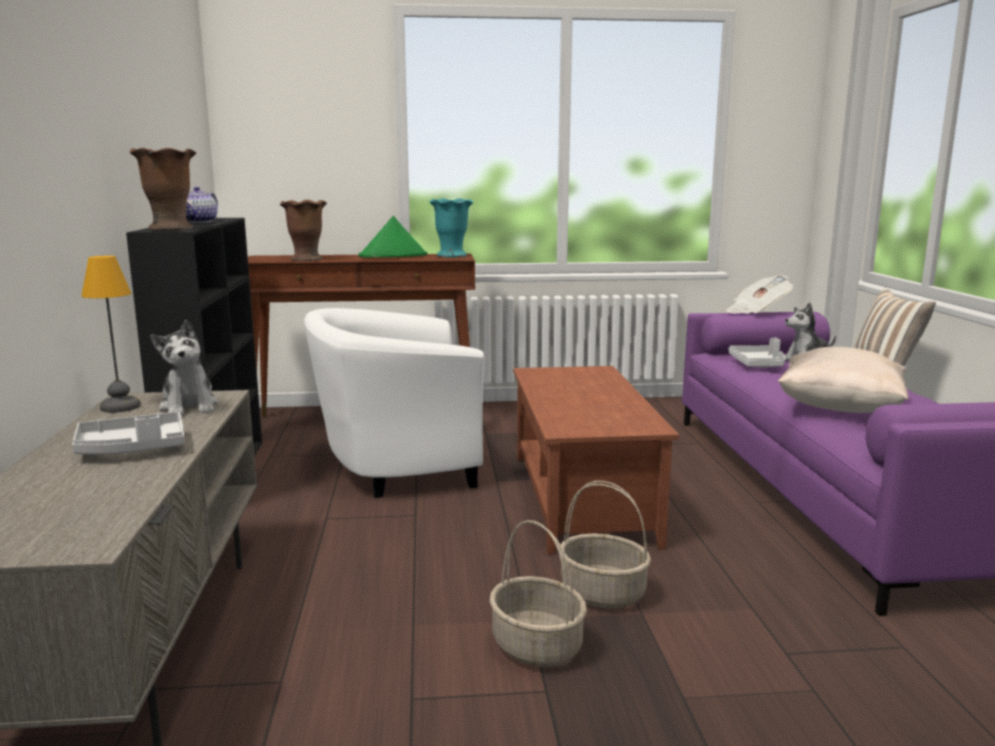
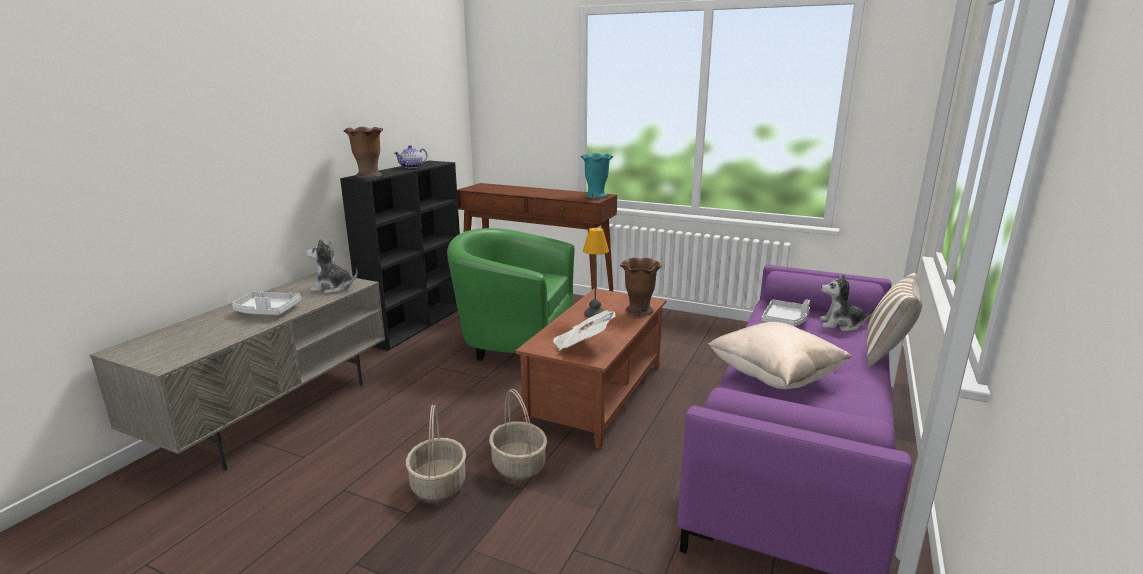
camera: 30 degrees right, 5 degrees up
(122, 407) = (307, 282): table lamp -> table lamp (595, 314)
(189, 406) = (333, 288): plush toy -> plush toy turned 90 degrees clockwise
(306, 259) = (499, 191): brown vase -> brown vase (638, 311)
(393, 256) = (558, 192): green hat -> none
(395, 468) = (513, 342): white armchair -> green armchair
(757, 311) = (822, 272): newspaper -> newspaper (582, 345)

